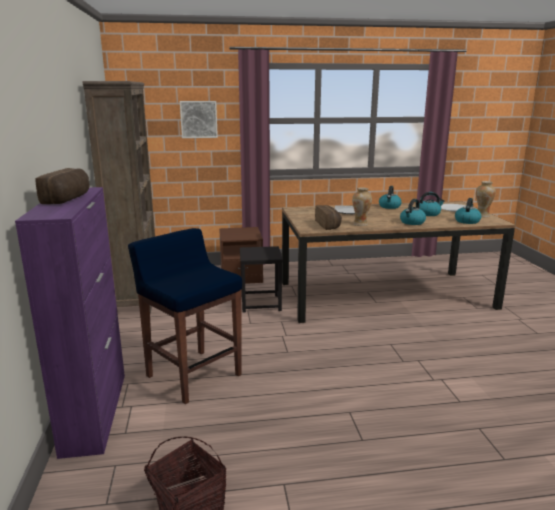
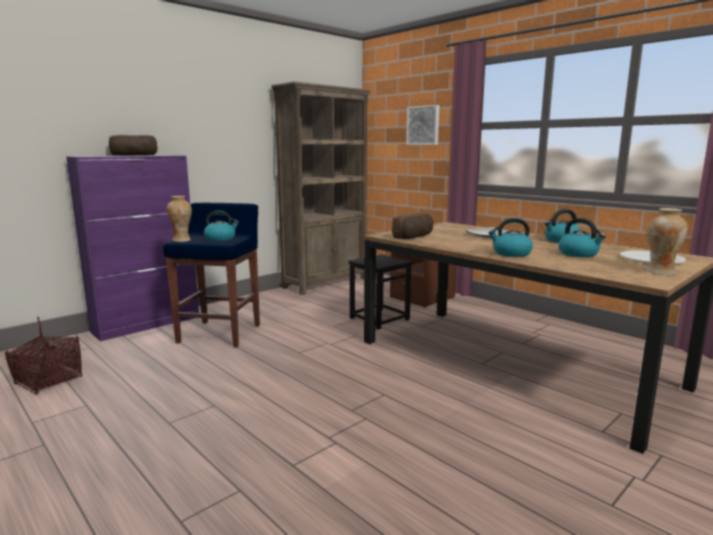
camera: 55 degrees right, 5 degrees down
(360, 224) = (446, 242): vase -> vase (181, 240)
(467, 221) = (598, 269): kettle -> kettle (220, 239)

